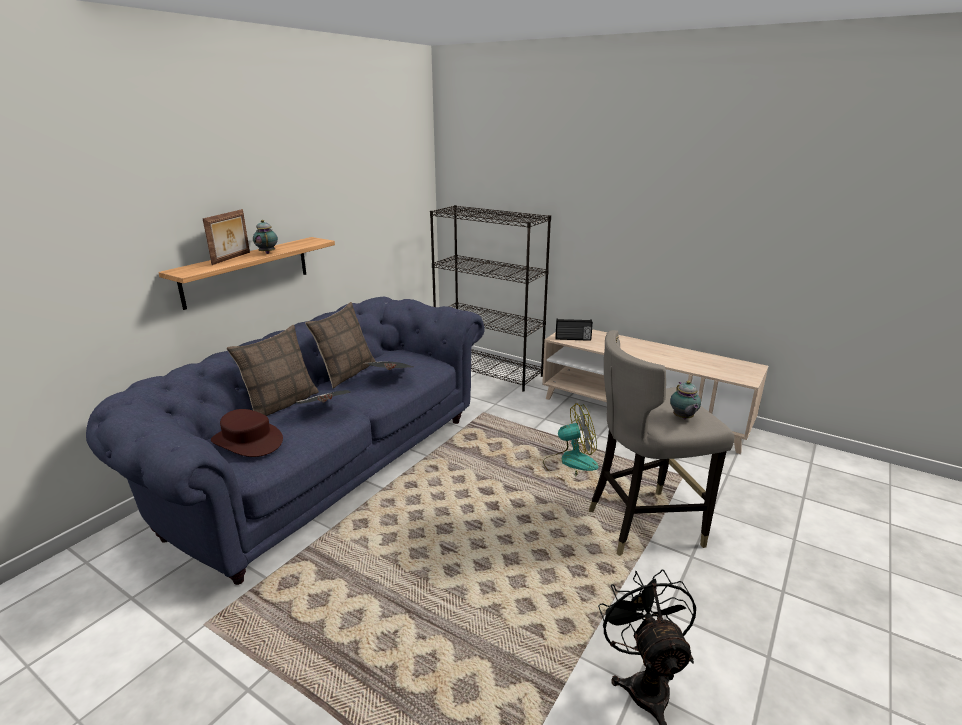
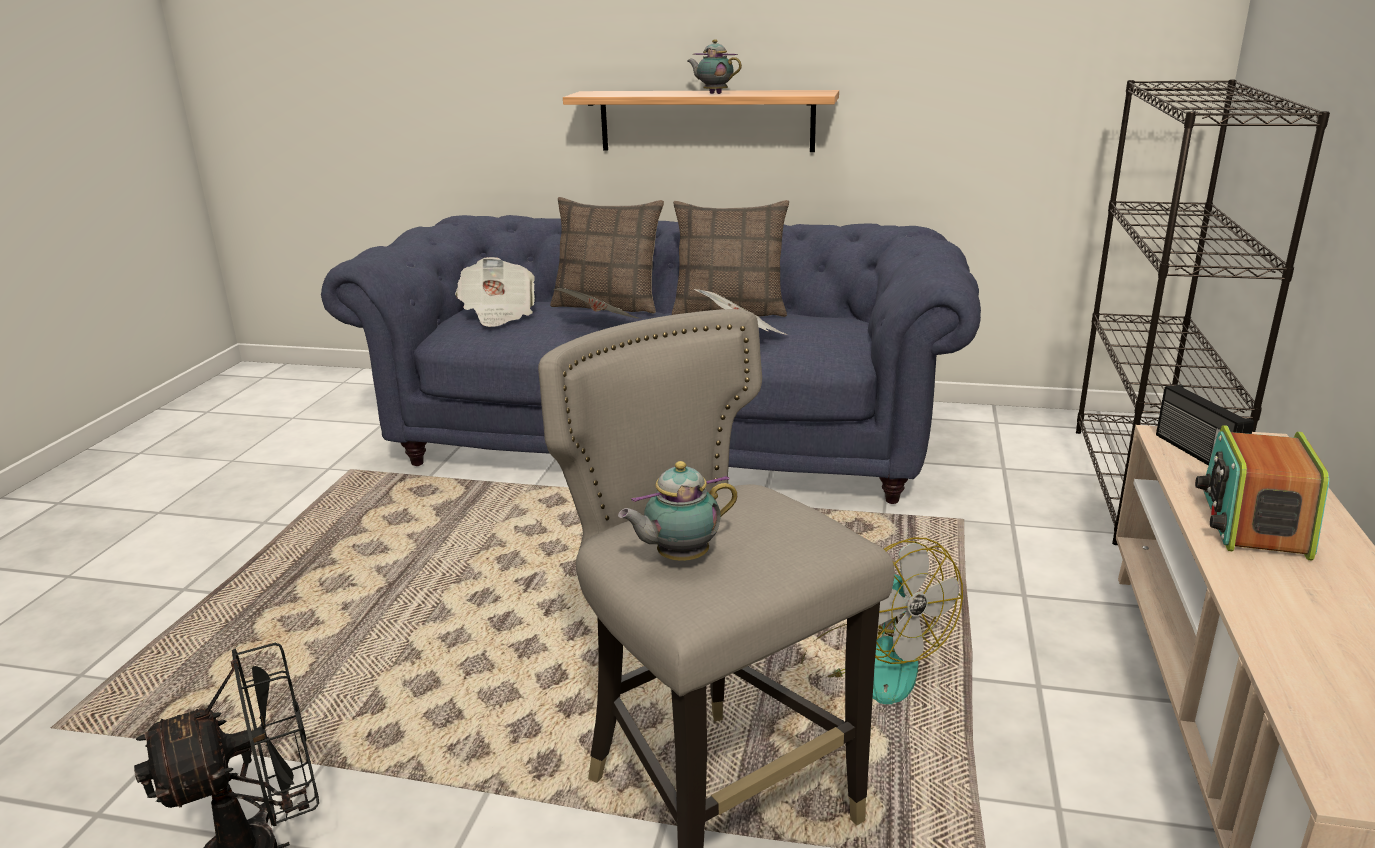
camera: 70 degrees right, 0 degrees up
(232, 258) = (667, 92): picture frame -> none
(248, 441) = (498, 313): brown hat -> newspaper
(267, 253) = (714, 93): teapot -> teapot turned 105 degrees counterclockwise
(622, 347) = (1252, 523): none -> radio

